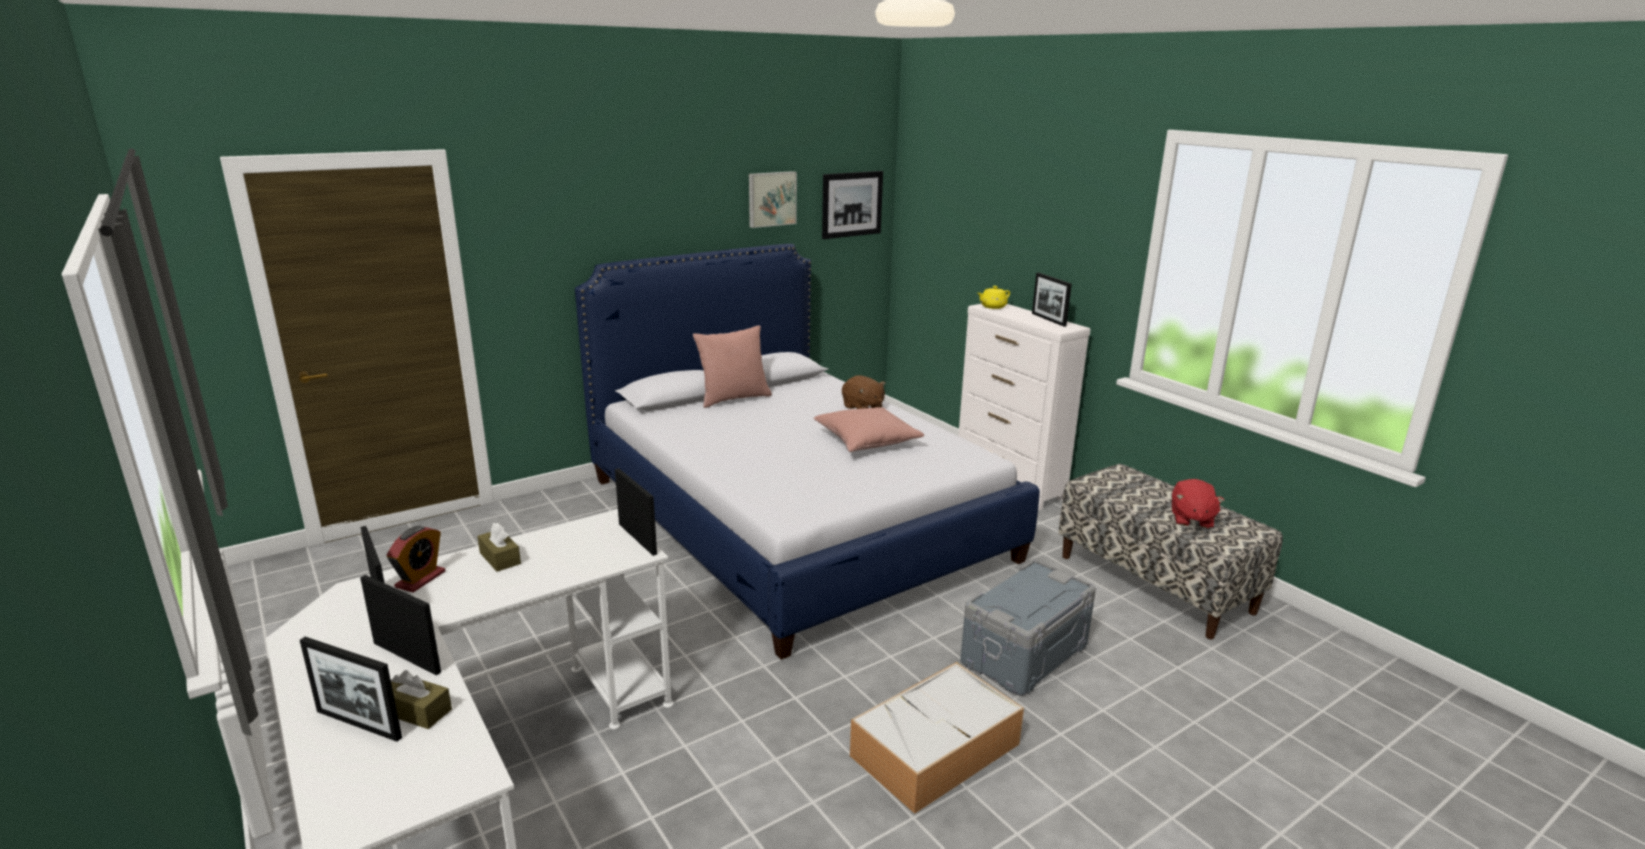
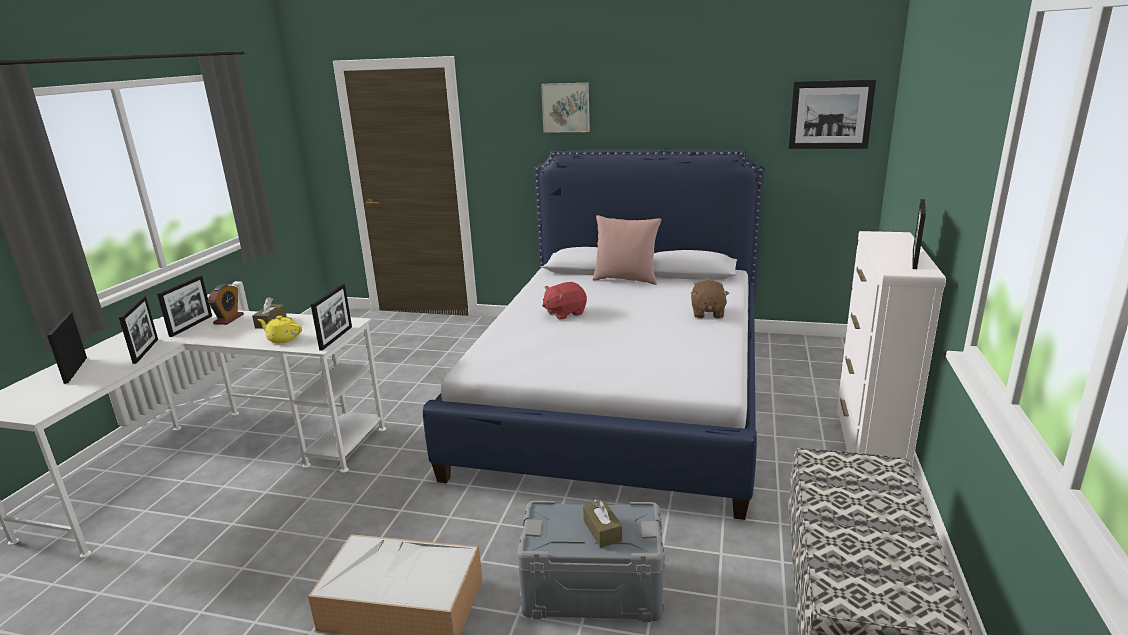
camera: 50 degrees right, 0 degrees up
(417, 711) = (94, 375): brown tissue box -> brown tissue box (602, 531)
(420, 579) = (228, 319): alarm clock -> alarm clock turned 60 degrees counterclockwise
(771, 199) = (729, 104): picture -> picture (566, 107)
(867, 441) = (649, 338): pink pillow -> none
(992, 307) = (884, 236): yellow teapot -> yellow teapot (283, 339)
(1191, 519) = (863, 551): red plush toy -> red plush toy (564, 313)

